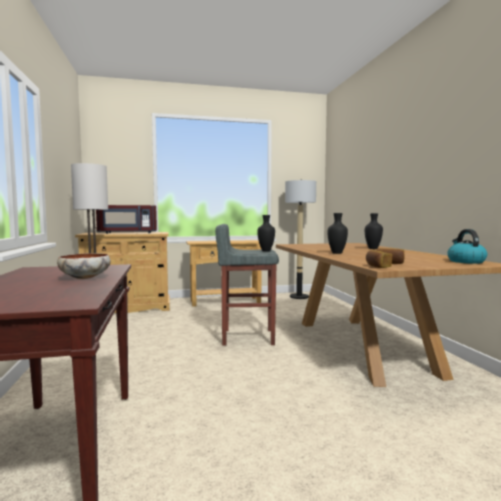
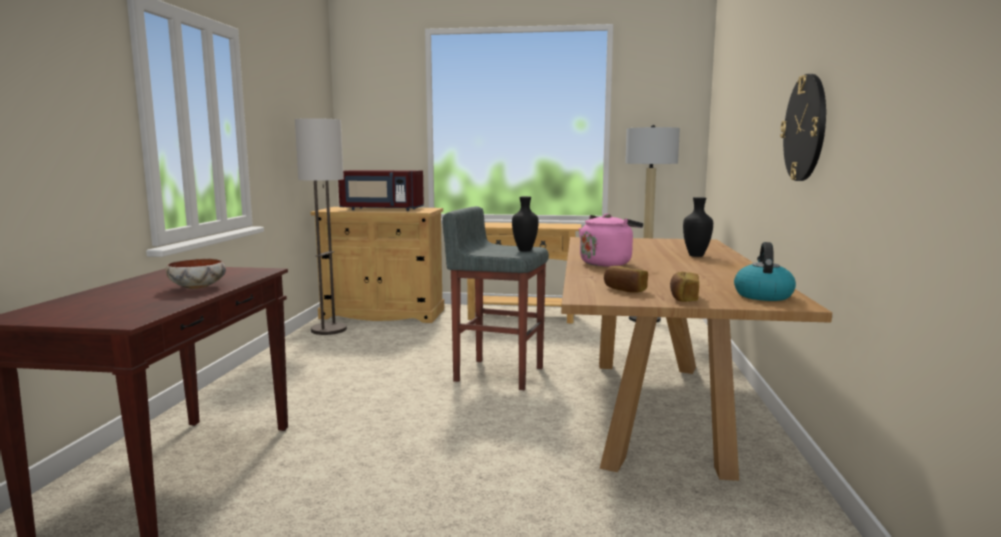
camera: 20 degrees right, 5 degrees up
(337, 253) = (607, 263): black vase -> pink kettle
(377, 266) = (585, 295): bread -> bread (683, 298)
(443, 170) = (805, 128): none -> wall clock

